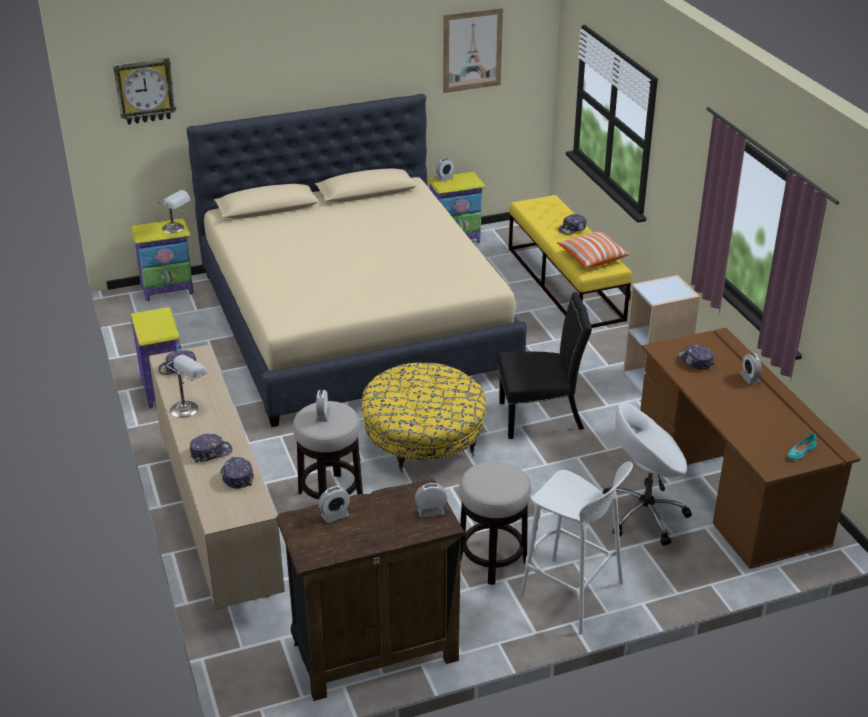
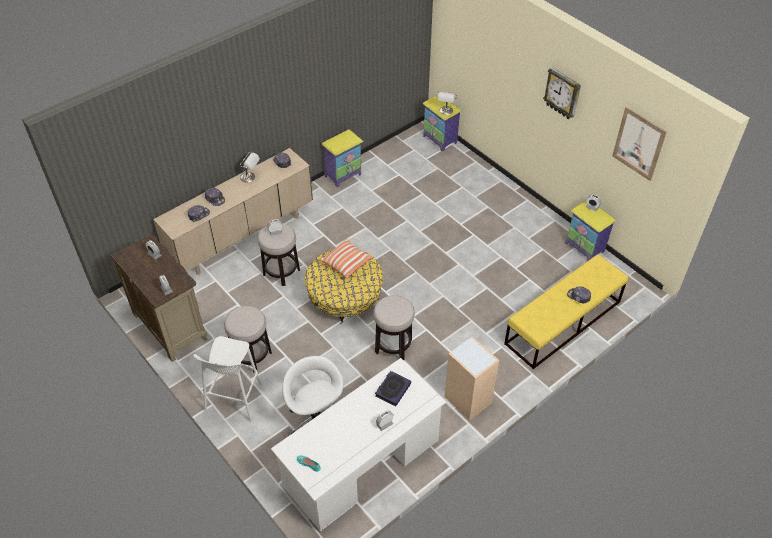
camera: 70 degrees right, 15 degrees up
(145, 90) = (460, 28): wall clock -> wall clock (562, 93)
(354, 322) = (452, 229): beige bed -> none
(373, 649) = (171, 325): black dresser -> beige dresser
(539, 417) = (393, 346): black chair -> stool
(591, 258) = (543, 316): pillow -> pillow (346, 263)
(694, 361) = (393, 390): cap -> book
(729, 487) = (362, 463): brown desk -> white desk

